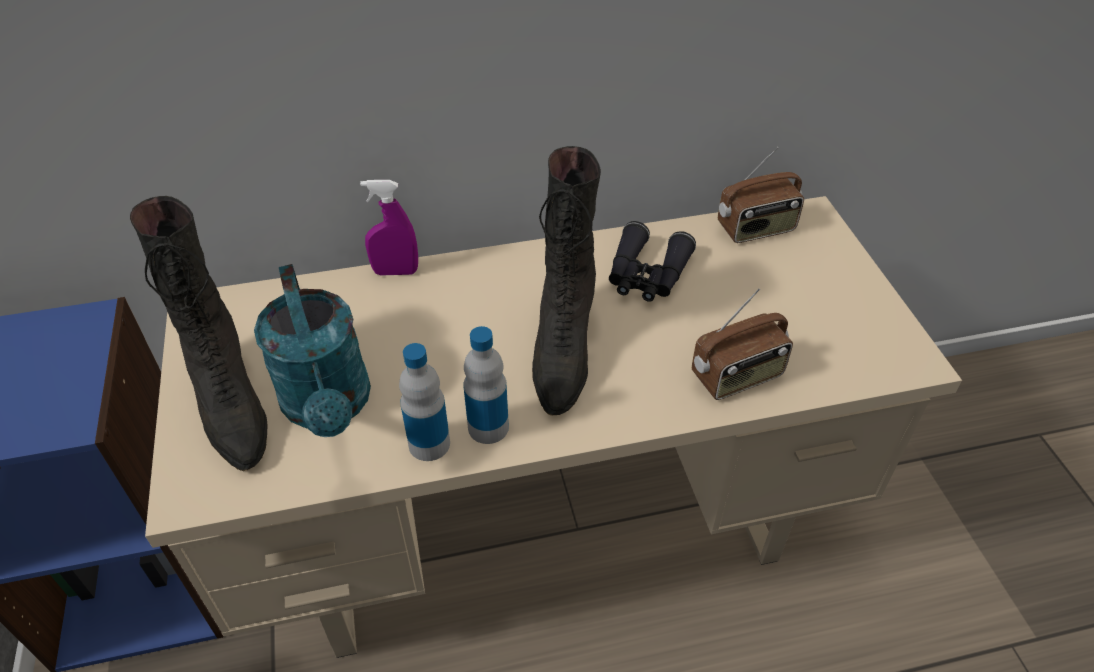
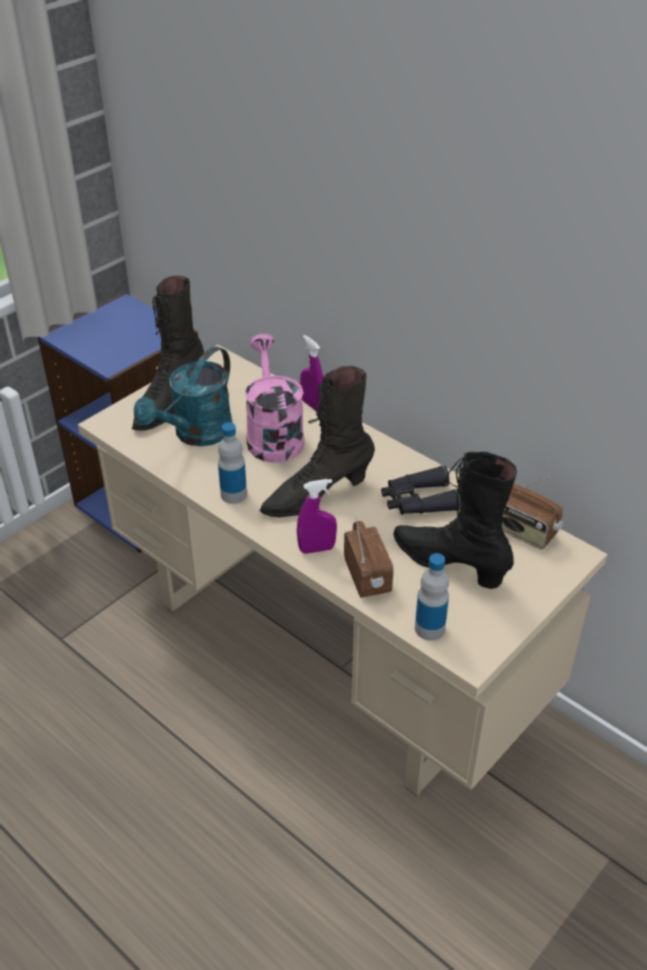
camera: 55 degrees right, 5 degrees down
(412, 333) = (273, 435): none -> pink watering can
(429, 444) = (203, 480): bottle -> bottle (429, 628)
(656, 398) = (317, 549): none -> purple spray bottle
(737, 377) = (368, 576): radio -> radio turned 135 degrees counterclockwise
(764, 303) = (449, 564): none -> black boot

